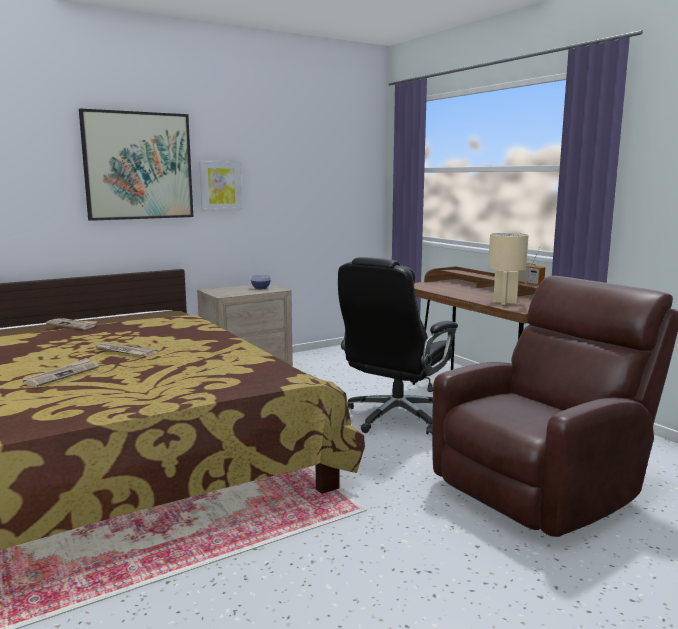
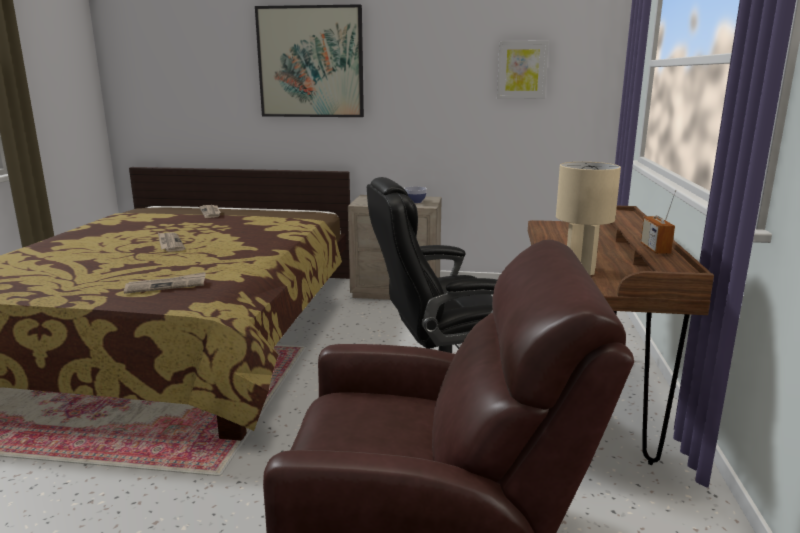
camera: 40 degrees right, 5 degrees up
(62, 375) = (84, 254): newspaper -> newspaper (166, 285)
(220, 186) = (397, 84): picture -> picture (522, 70)

